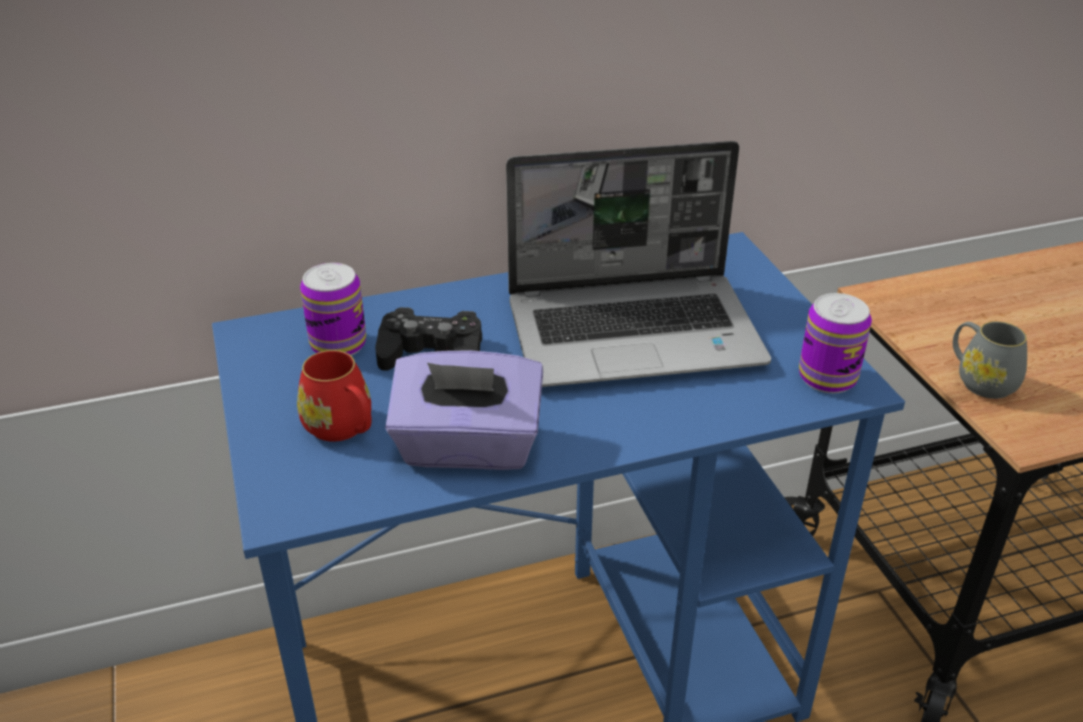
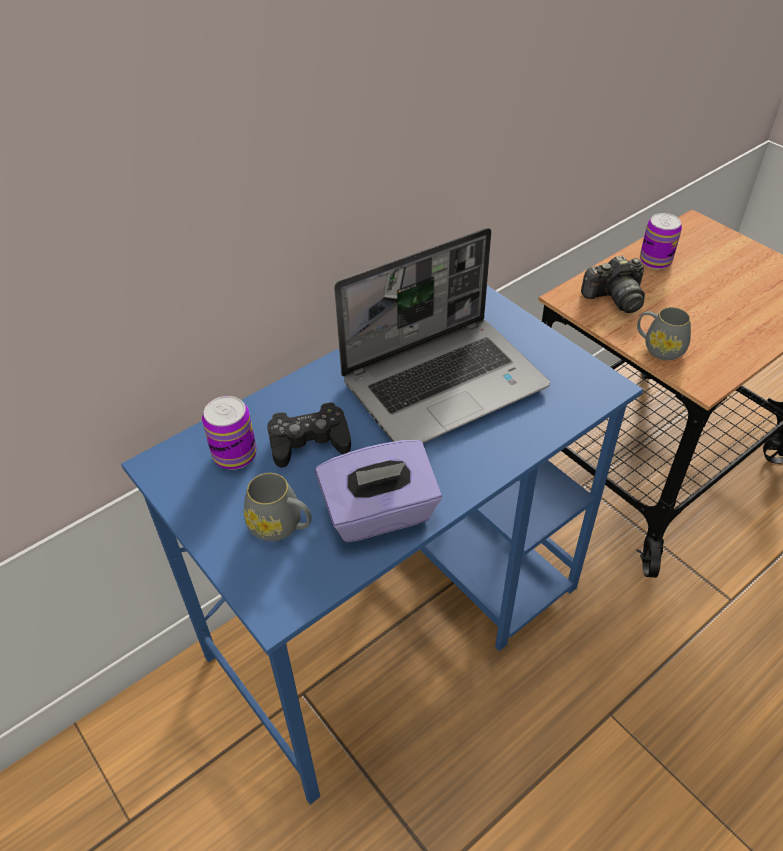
camera: 20 degrees left, 10 degrees up
(343, 428) = (281, 526): red mug -> grey mug
(827, 377) = (587, 384): can -> can (655, 260)
(945, 311) = (615, 298): none -> camera

